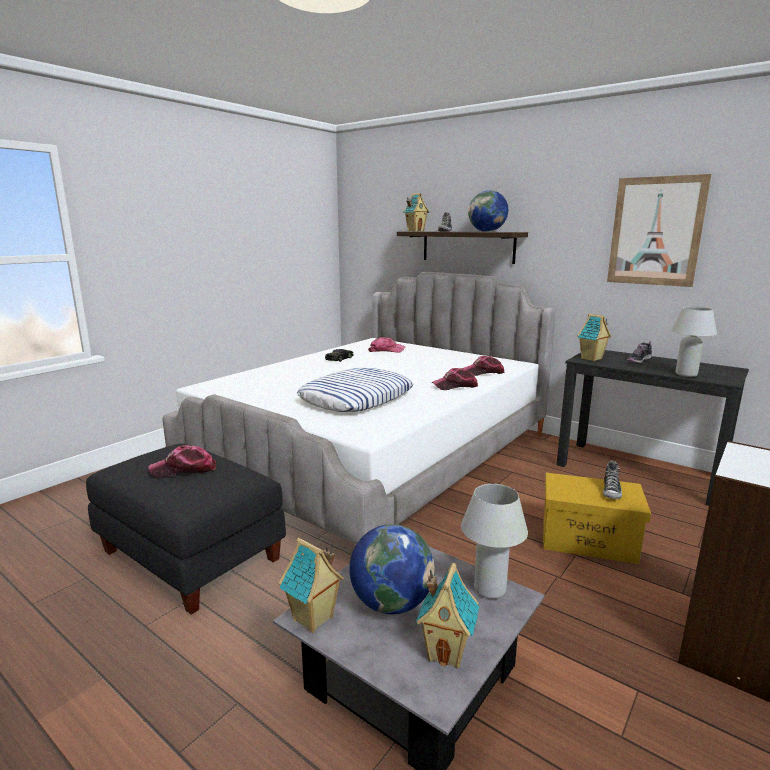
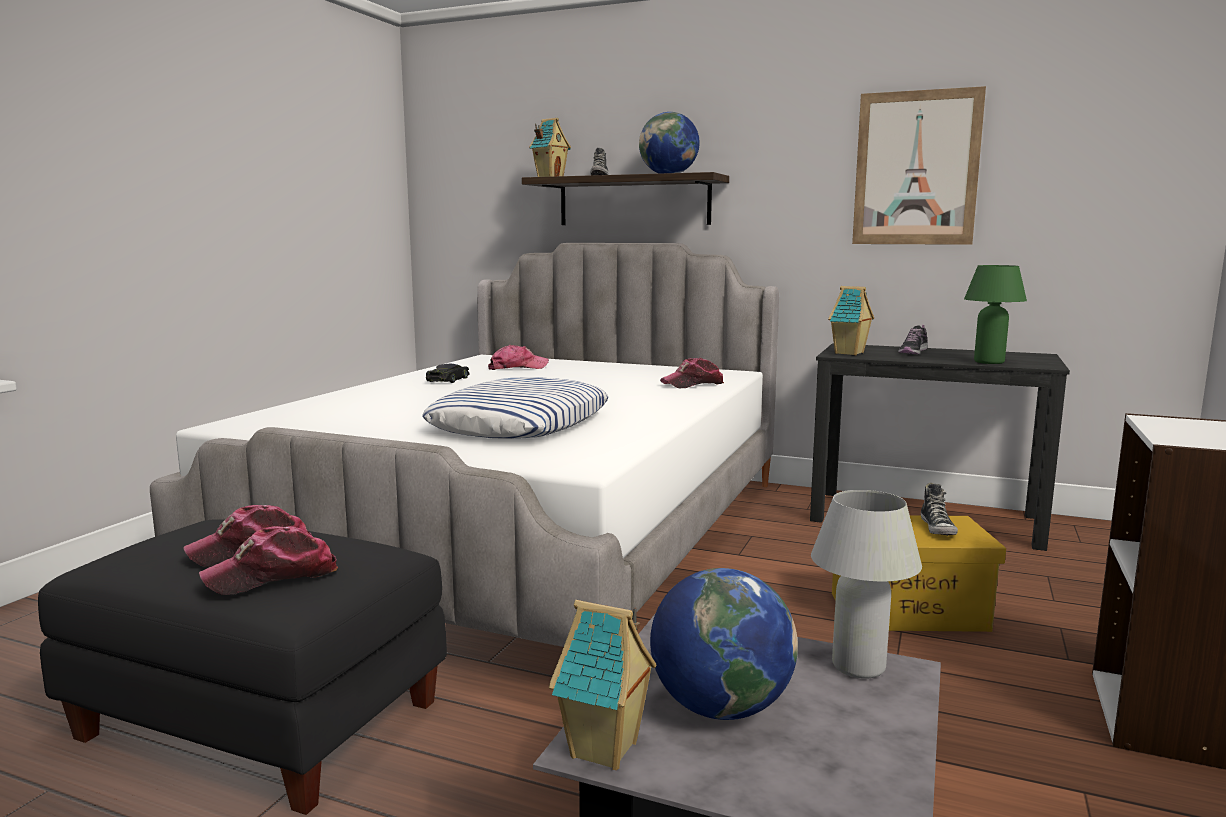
camera: 15 degrees left, 5 degrees down
(447, 652) = (853, 759): toy house -> none
(455, 386) = (665, 401): cap -> cap (273, 576)
(686, 374) = (989, 362): white table lamp -> green table lamp

